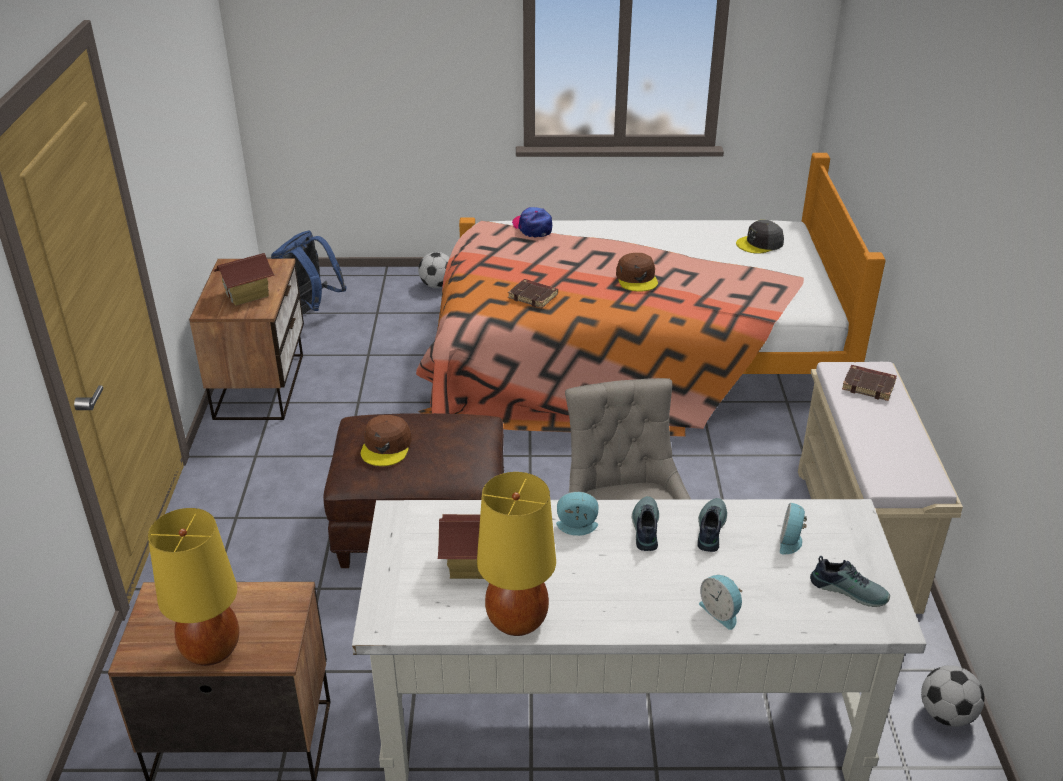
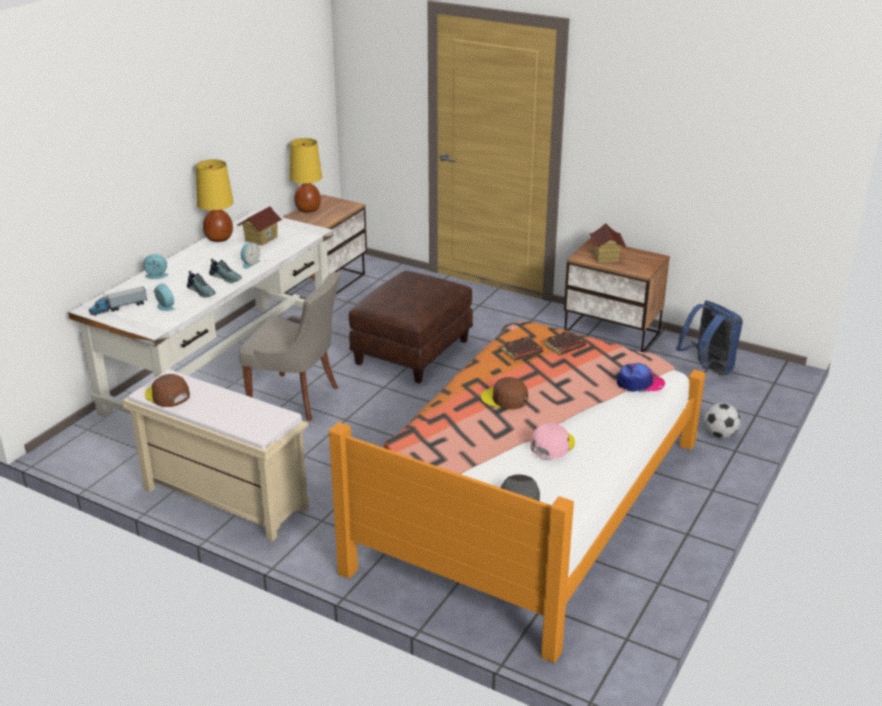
camera: 120 degrees right, 5 degrees down
(386, 446) = (417, 282): brown cap -> brown cap (167, 395)
(680, 241) = (552, 445): none -> pink cap
(849, 589) = (118, 308): shoe -> toy truck
(869, 386) = (250, 418): brown book -> brown book (564, 346)
(946, 715) = (88, 458): football -> none

